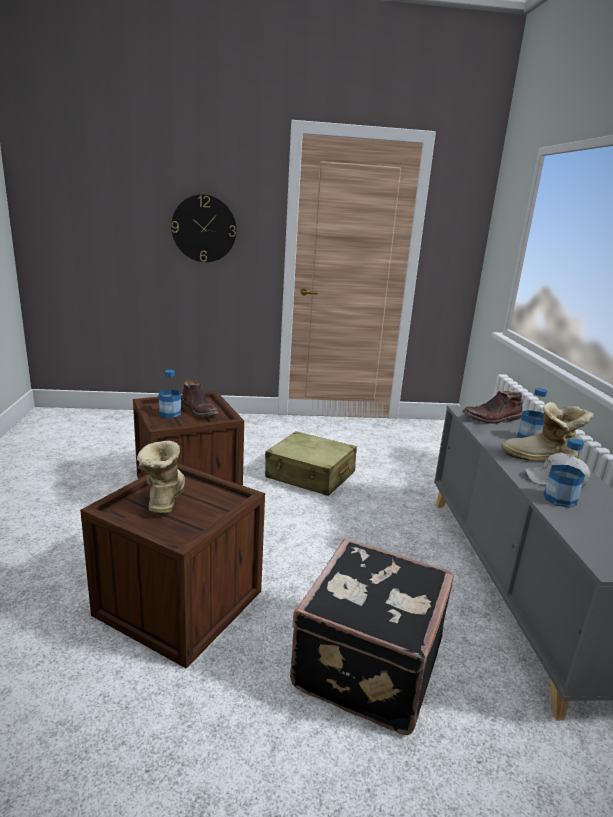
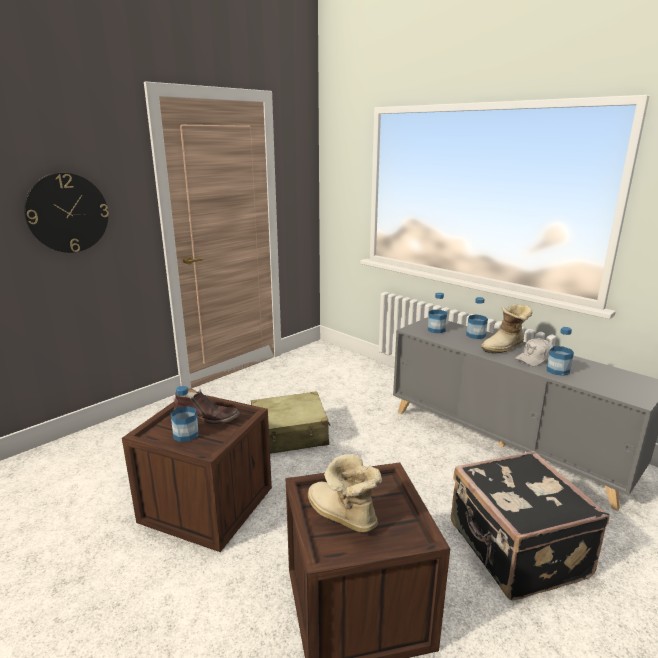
camera: 40 degrees left, 0 degrees up
(492, 418) = (436, 330): brown boot -> bottle

